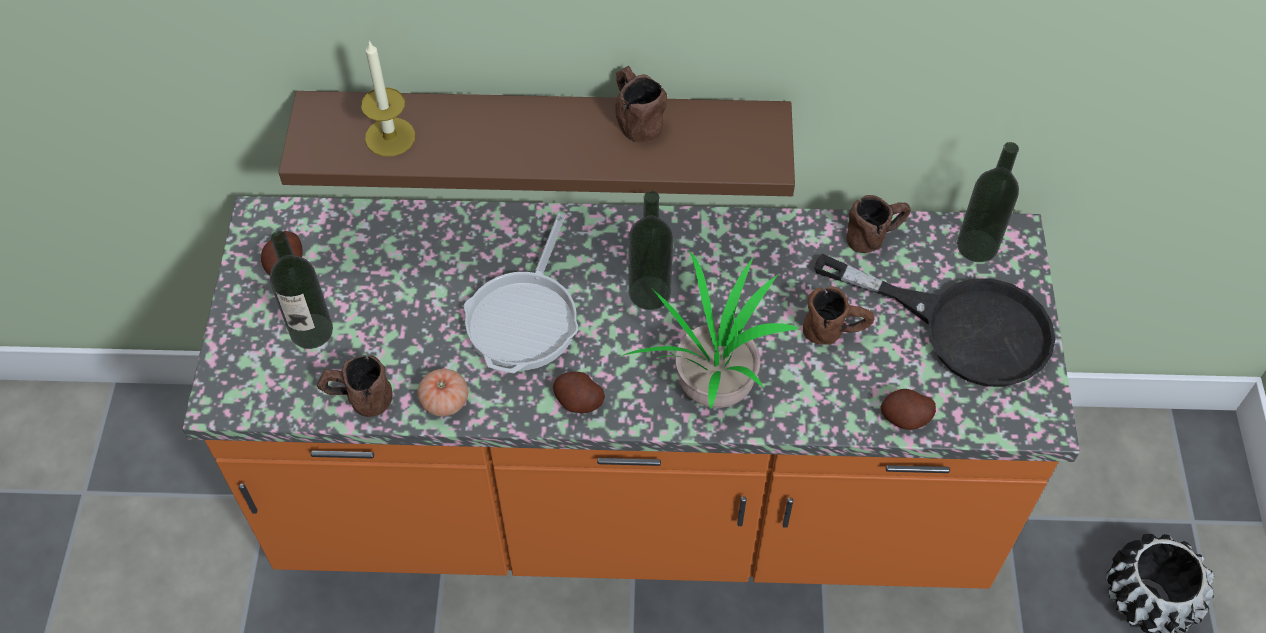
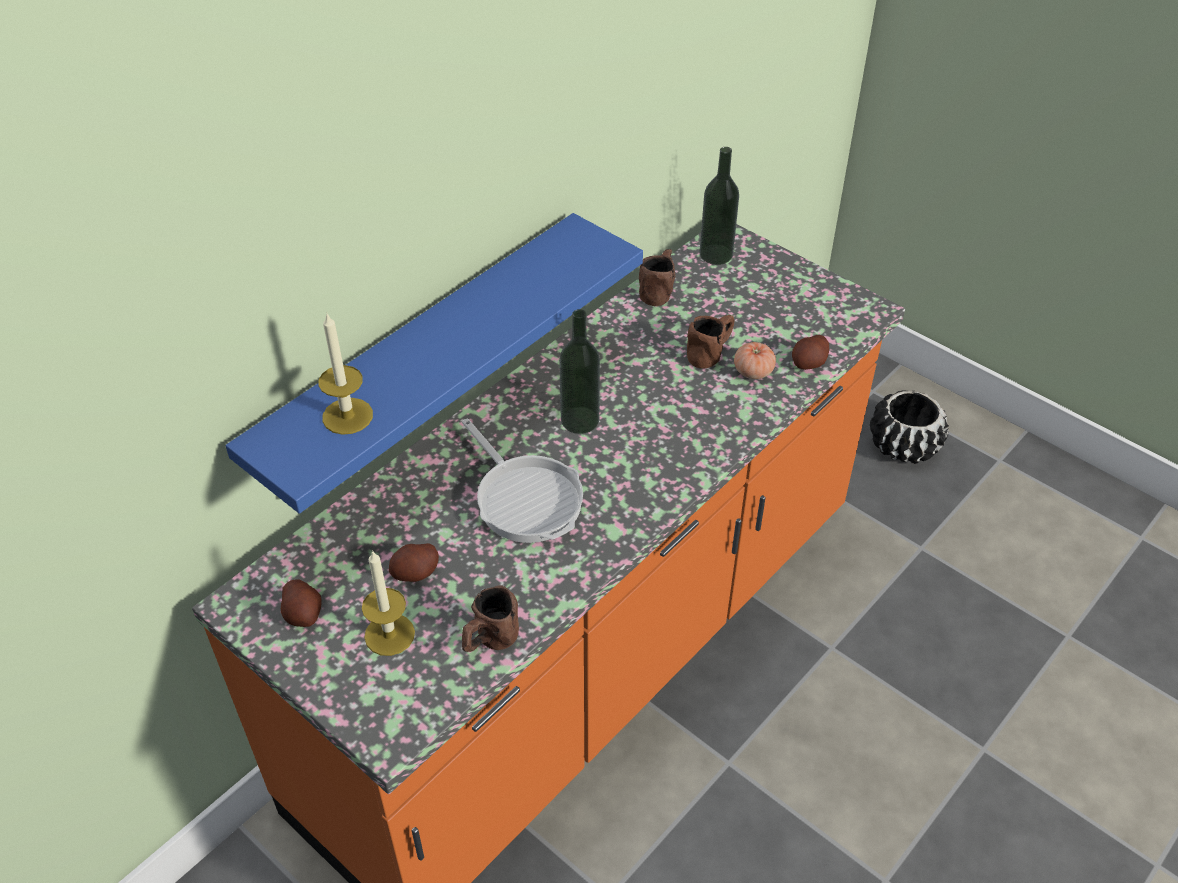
camera: 50 degrees left, 10 degrees down
(311, 331) = (389, 634): bottle -> candle
(445, 401) = (548, 589): tomato -> tomato (753, 371)
(545, 134) = (421, 358): brown shelf -> blue shelf
(578, 401) = (629, 512): potato -> potato (415, 572)
(635, 118) = (497, 286): brown mug -> none
(711, 383) = (687, 435): potted plant -> none
(963, 327) = (768, 297): black frying pan -> none

